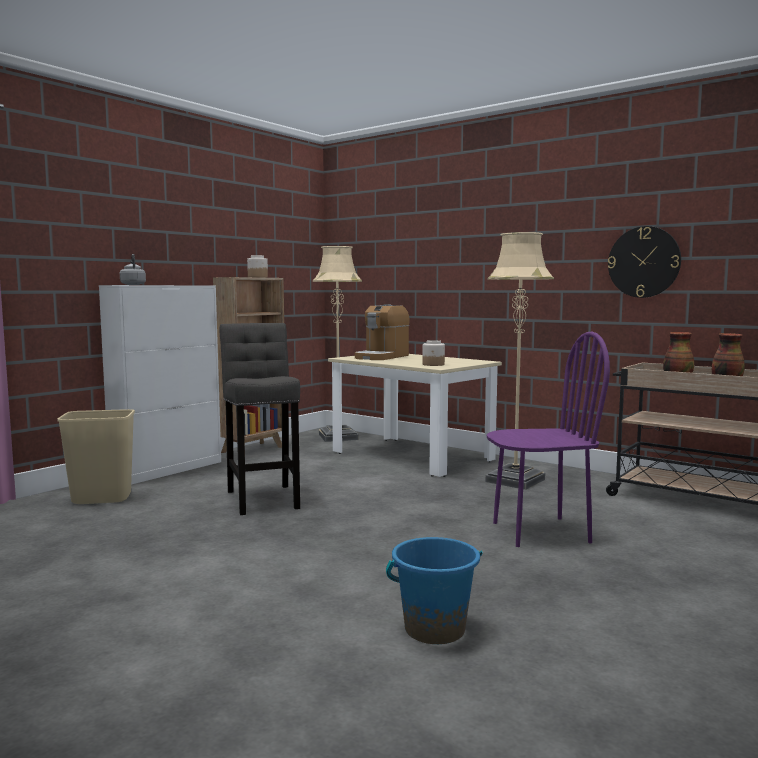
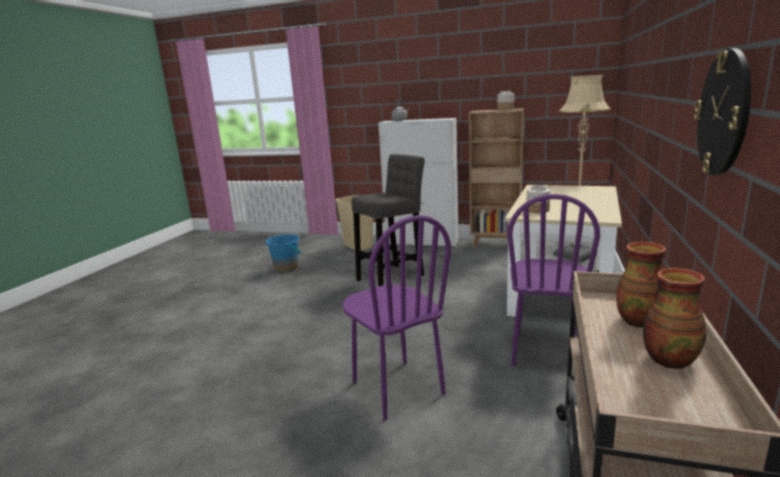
camera: 70 degrees right, 10 degrees up
(382, 357) = (565, 191): coffee machine -> none
(434, 629) = (202, 376): blue bucket -> blue bucket (286, 268)
(515, 480) = (545, 352): beige floor lamp -> purple chair

